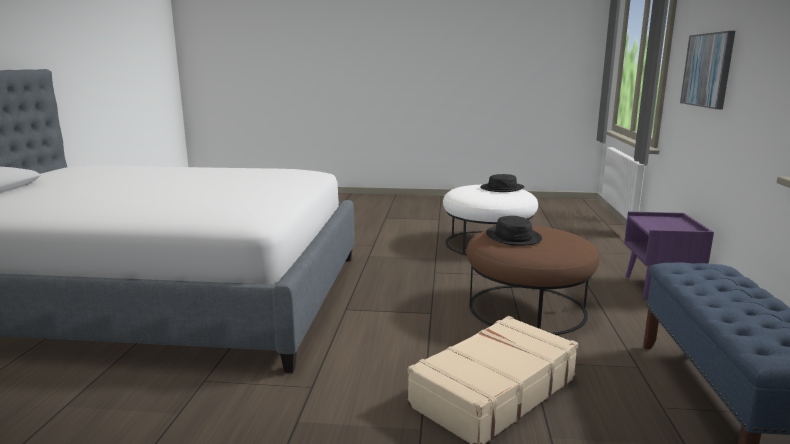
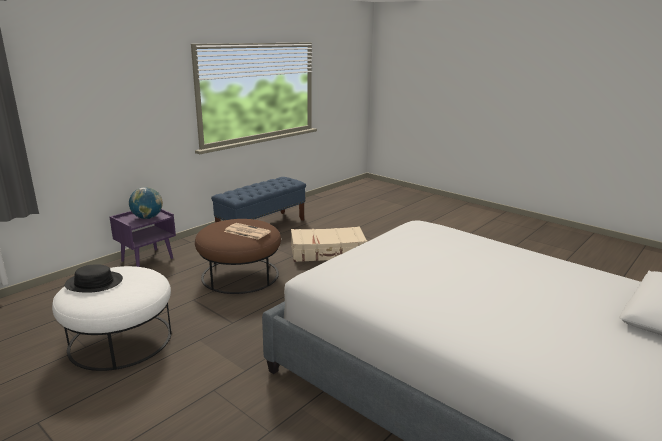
camera: 145 degrees left, 5 degrees up
(513, 237) = (246, 232): black hat -> newspaper
(660, 225) = (147, 218): none -> globe
(708, 70) = (87, 115): picture -> none

